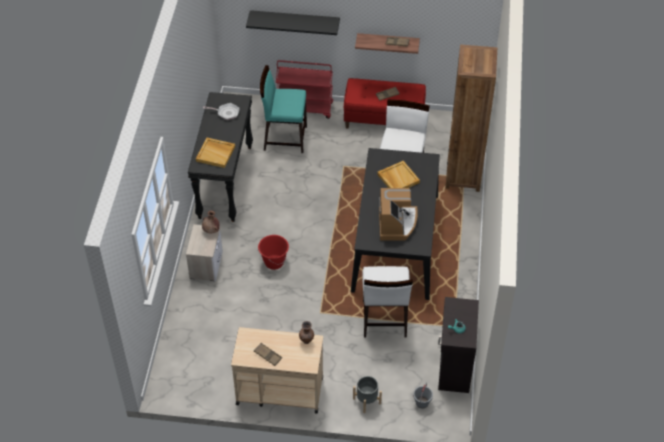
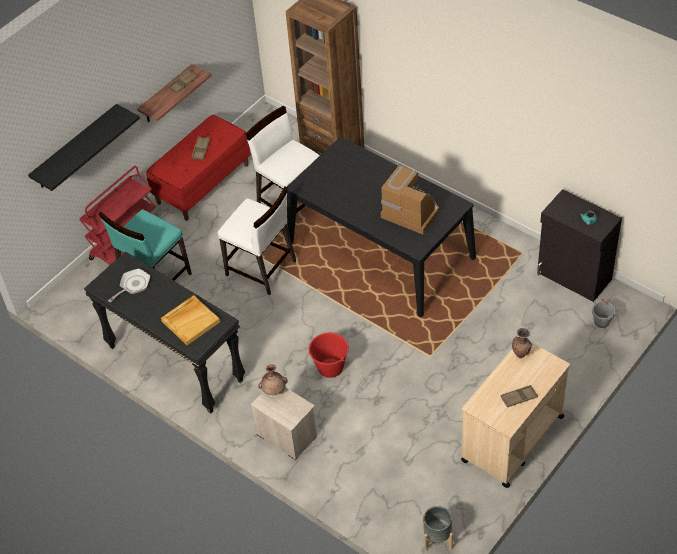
camera: 55 degrees left, 0 degrees up
(366, 401) = (572, 367): grey planter -> grey planter (437, 538)
(384, 319) = (476, 305): white chair -> white chair (261, 269)
(398, 178) = (348, 183): beige tray -> none

